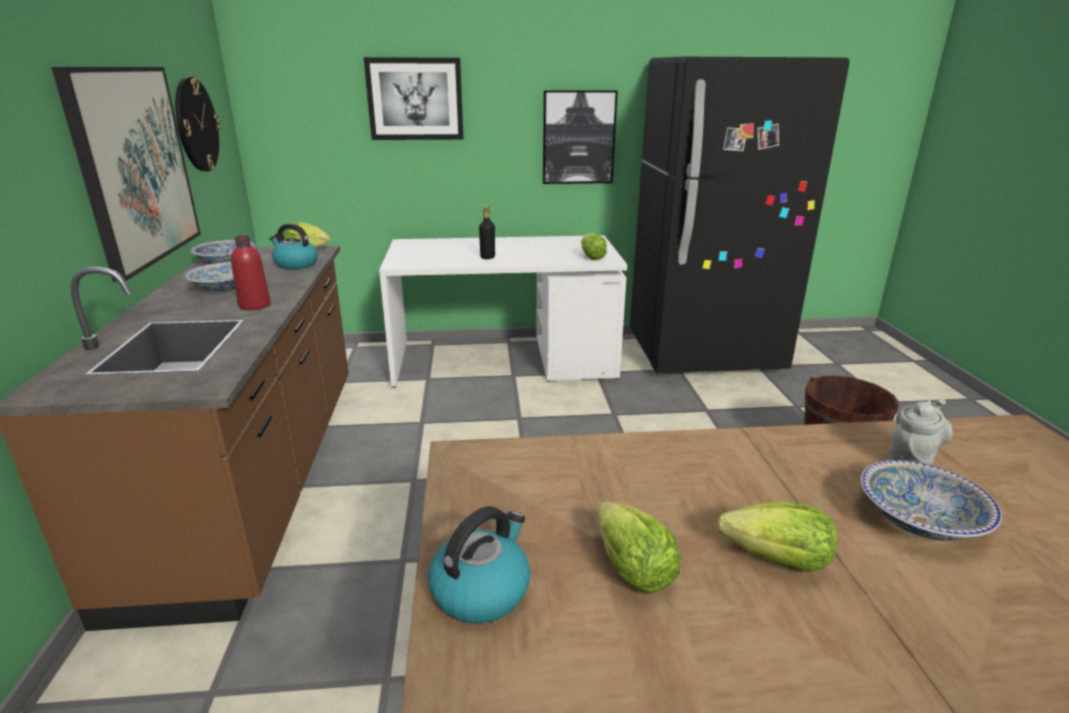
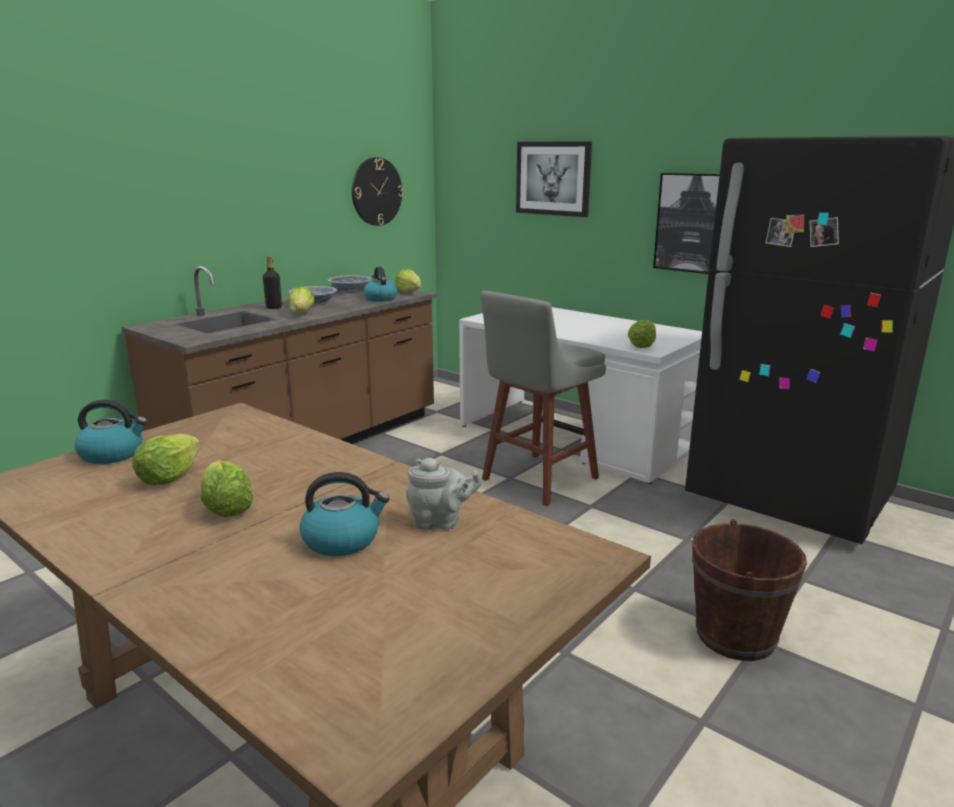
camera: 45 degrees right, 5 degrees down
(134, 166) = (293, 214): picture -> none
(255, 305) = (302, 314): red bottle -> lettuce
(487, 257) = (555, 327): black bottle -> black bottle (274, 307)
(541, 410) = (537, 479): none -> grey stool
(919, 521) = (342, 540): bowl -> kettle

